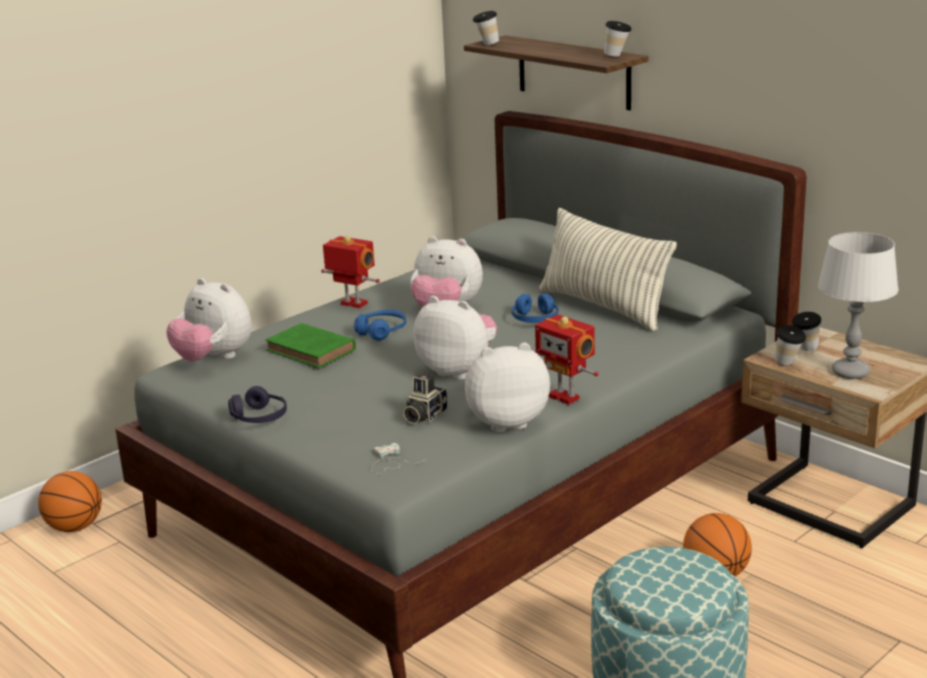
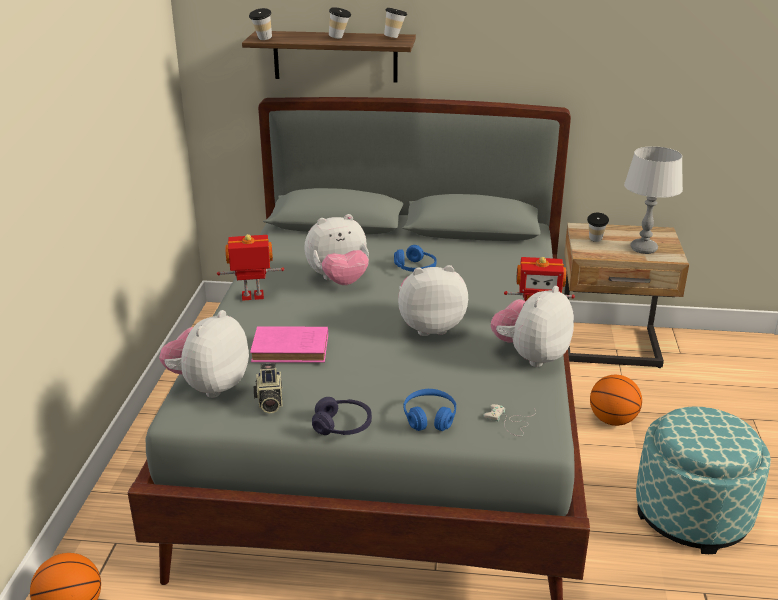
camera: 40 degrees left, 5 degrees up
(214, 358) = (209, 386): plush toy -> plush toy turned 120 degrees clockwise
(312, 351) = (292, 349): green book -> pink book
(382, 331) = (319, 313): blue headphones -> blue headphones (429, 417)
(423, 416) = (468, 373): camera -> camera (269, 402)
(603, 307) = (446, 245): pillow -> none
(788, 364) = (603, 253): cup -> cup (340, 38)

